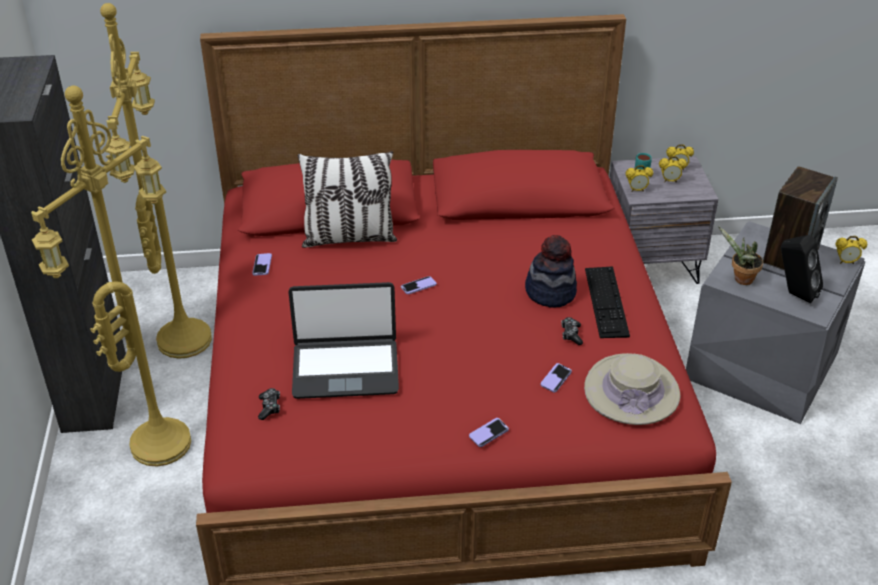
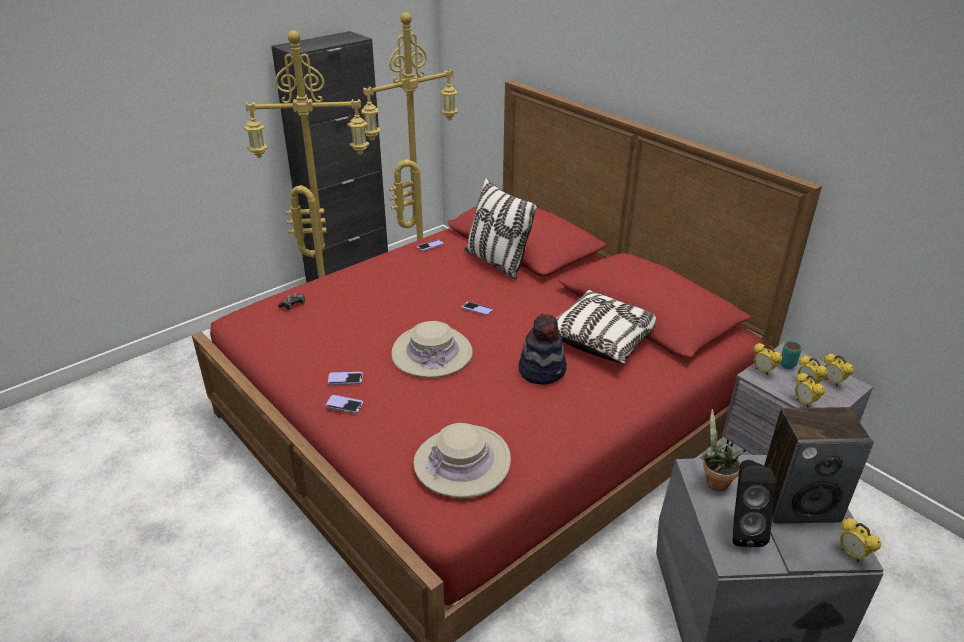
camera: 55 degrees right, 5 degrees down
(345, 369) = (356, 316): laptop -> none
(462, 344) = (432, 353): none -> beige hat
(537, 240) = (602, 339): none -> pillow
(556, 378) = (437, 414): phone -> phone (345, 379)
(571, 334) = (501, 401): game controller -> none
(606, 301) = (566, 404): keyboard -> none
(687, 194) = (804, 402): none -> alarm clock

